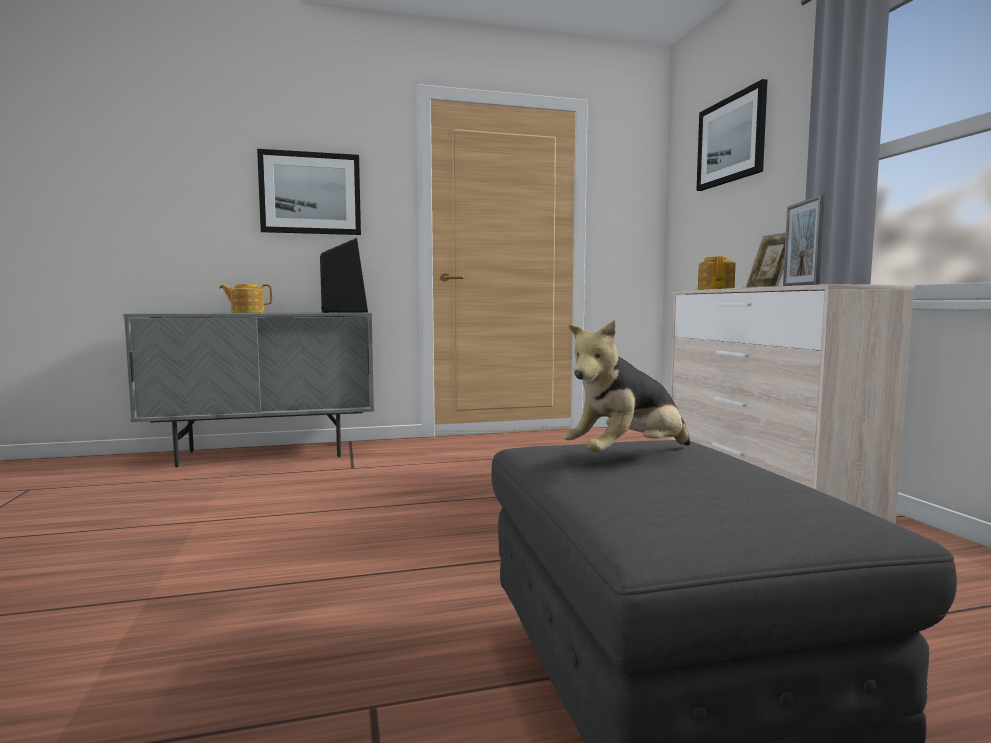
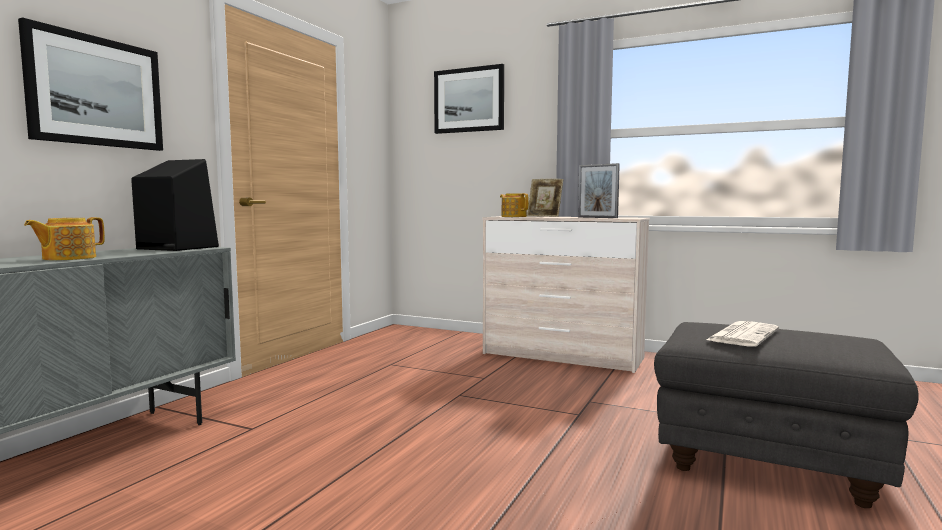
camera: 50 degrees left, 0 degrees up
(628, 458) = (742, 335): plush toy -> newspaper

